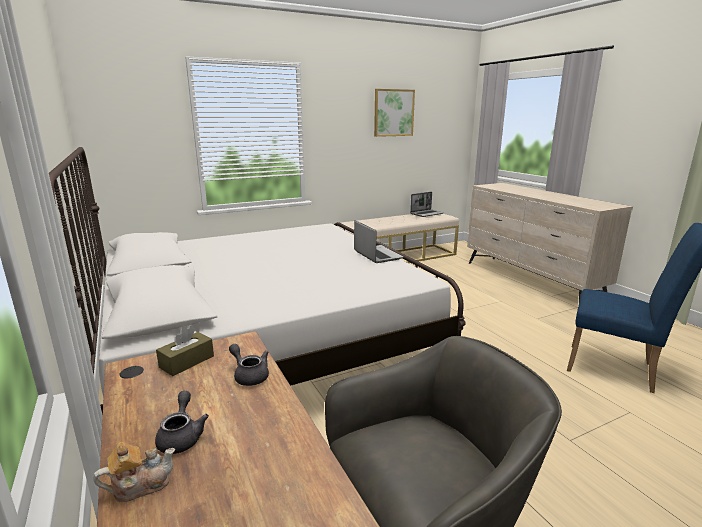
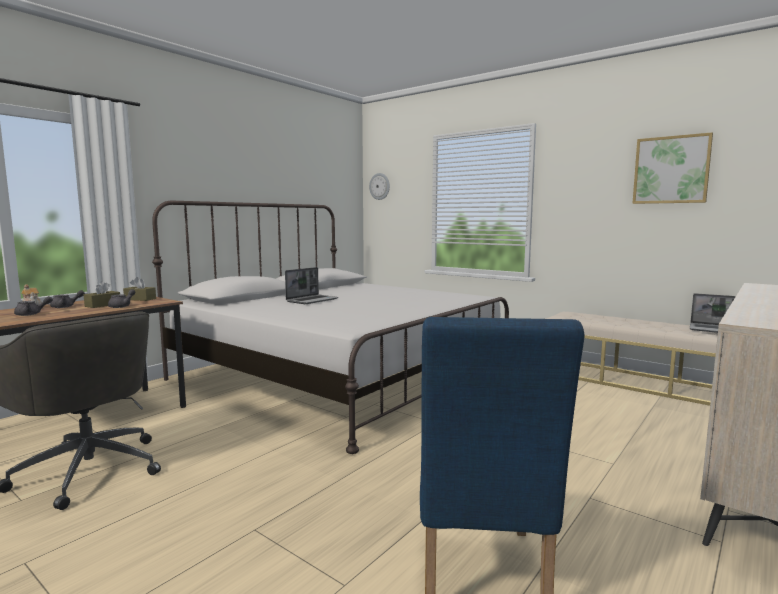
camera: 65 degrees right, 10 degrees down
(104, 114) = (380, 186): none -> wall clock
(214, 394) = (103, 305): none -> brown tissue box
(240, 473) = (32, 314): none -> grey teapot
(376, 255) = (407, 314): laptop -> laptop (312, 300)

